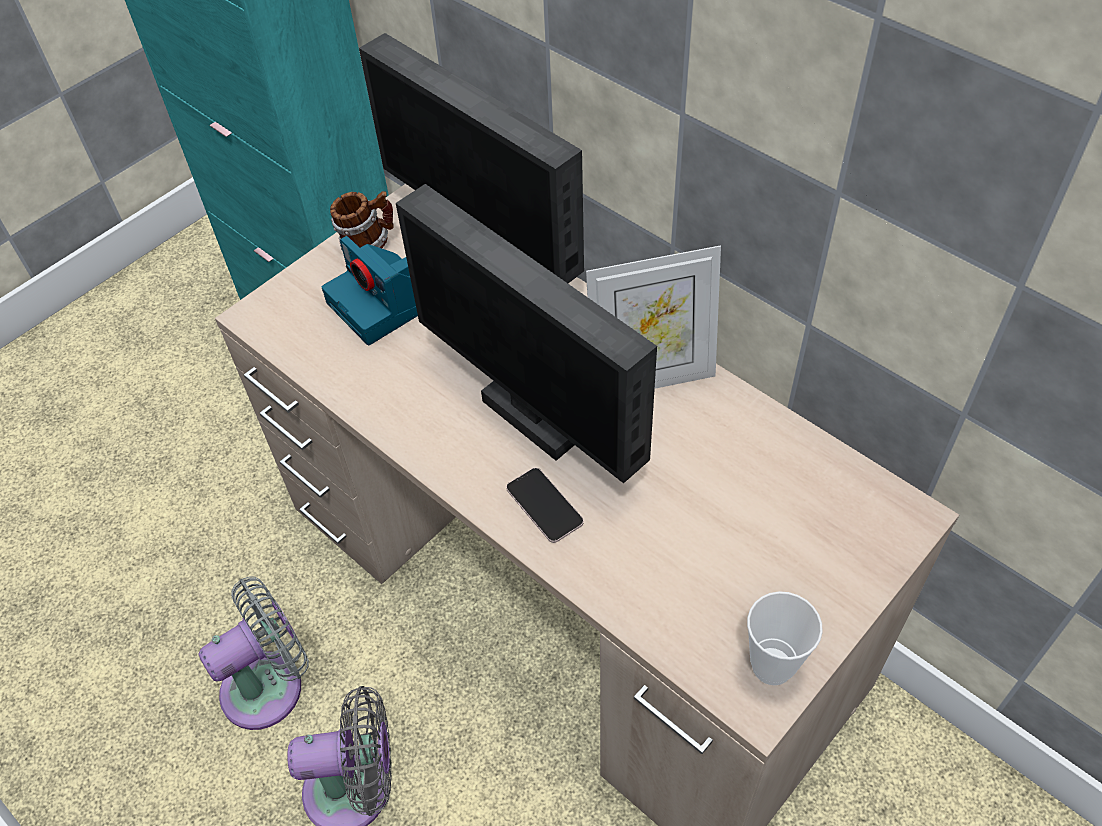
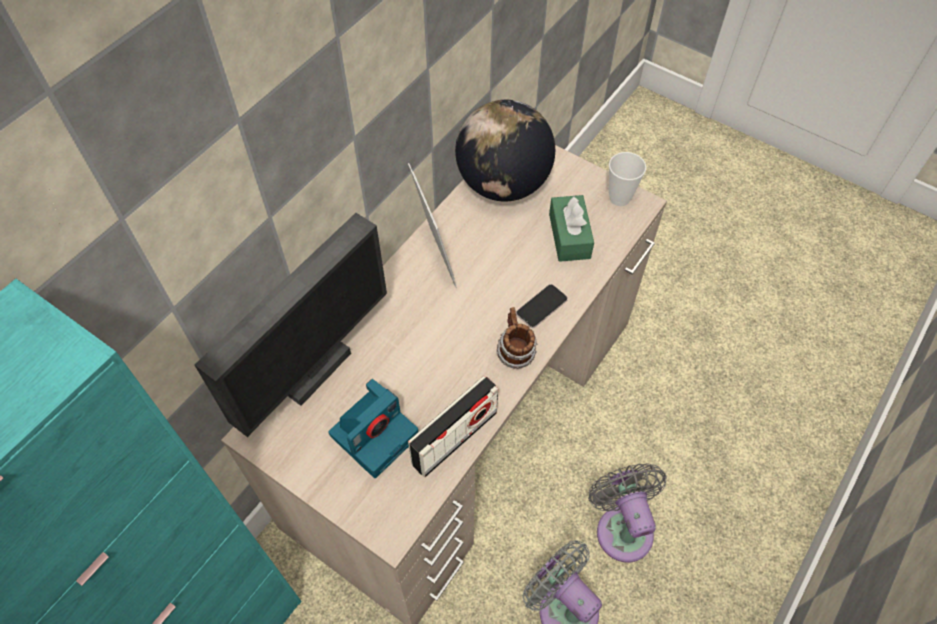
camera: 100 degrees left, 5 degrees up
(355, 381) = (454, 438): none -> radio
(368, 244) = (306, 460): mug -> mug (514, 352)
(534, 417) = (474, 320): monitor -> none
(684, 566) = (569, 236): none -> green tissue box
(806, 481) = (503, 184): none -> globe

